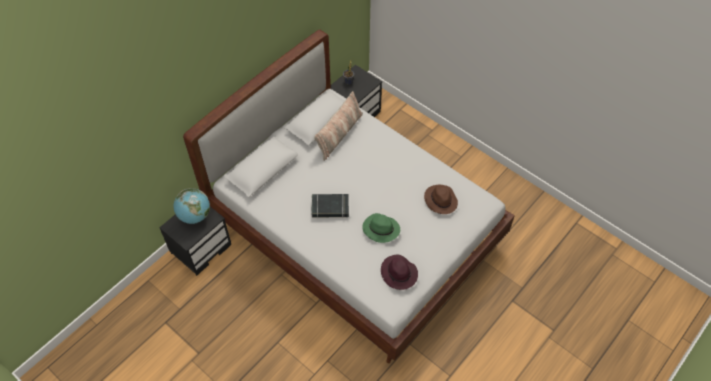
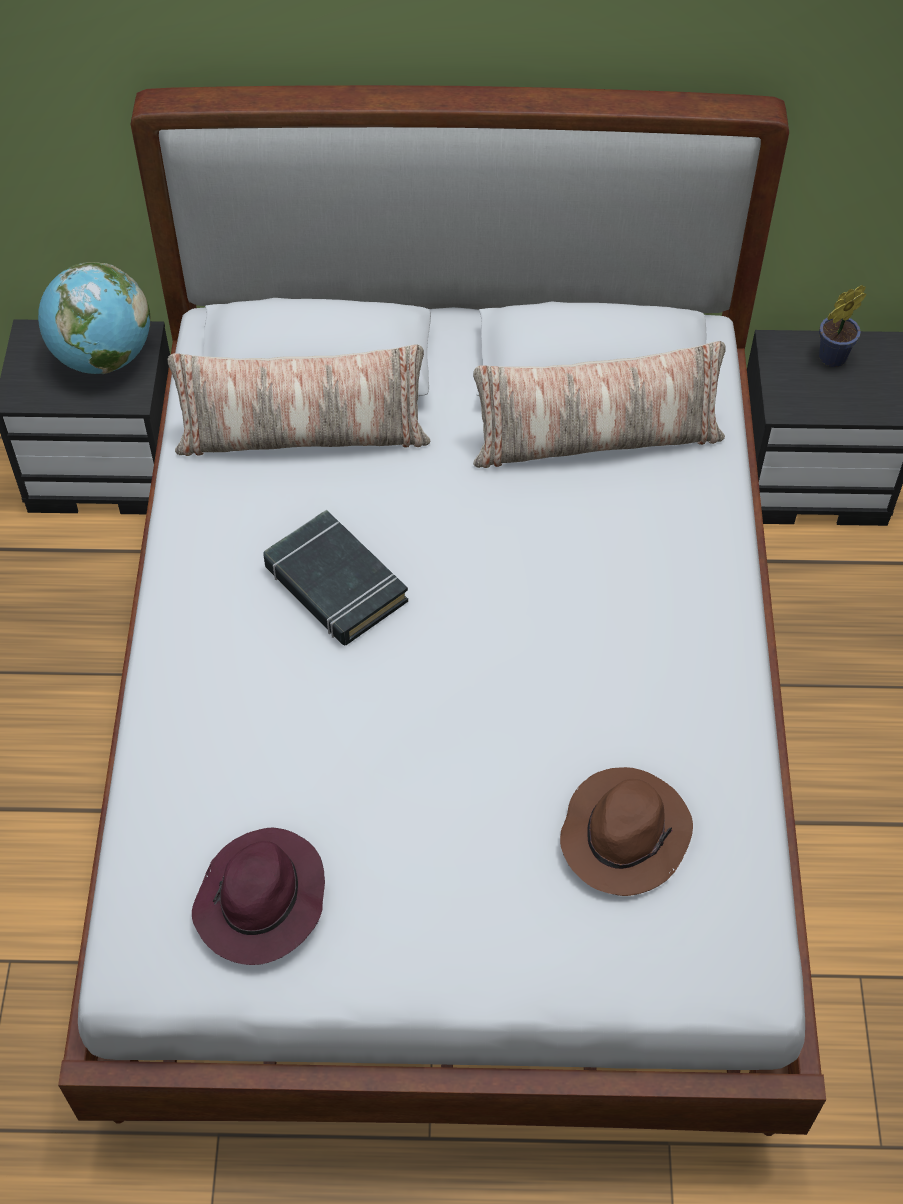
camera: 50 degrees right, 0 degrees up
(280, 186) = (303, 435): none -> pillow
(380, 229) = (372, 749): green hat -> none

